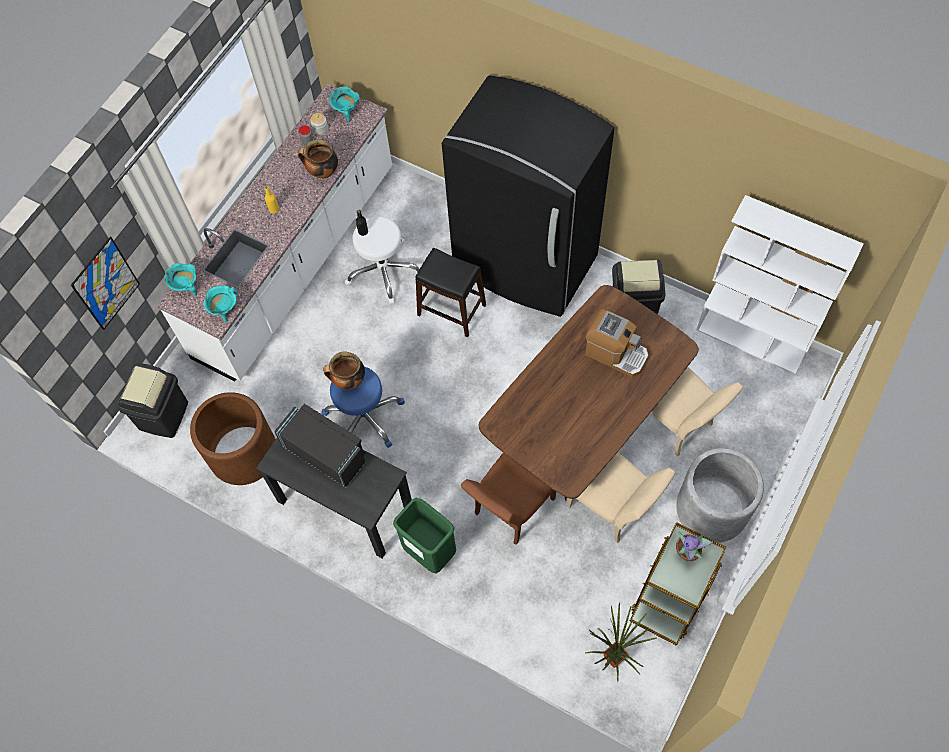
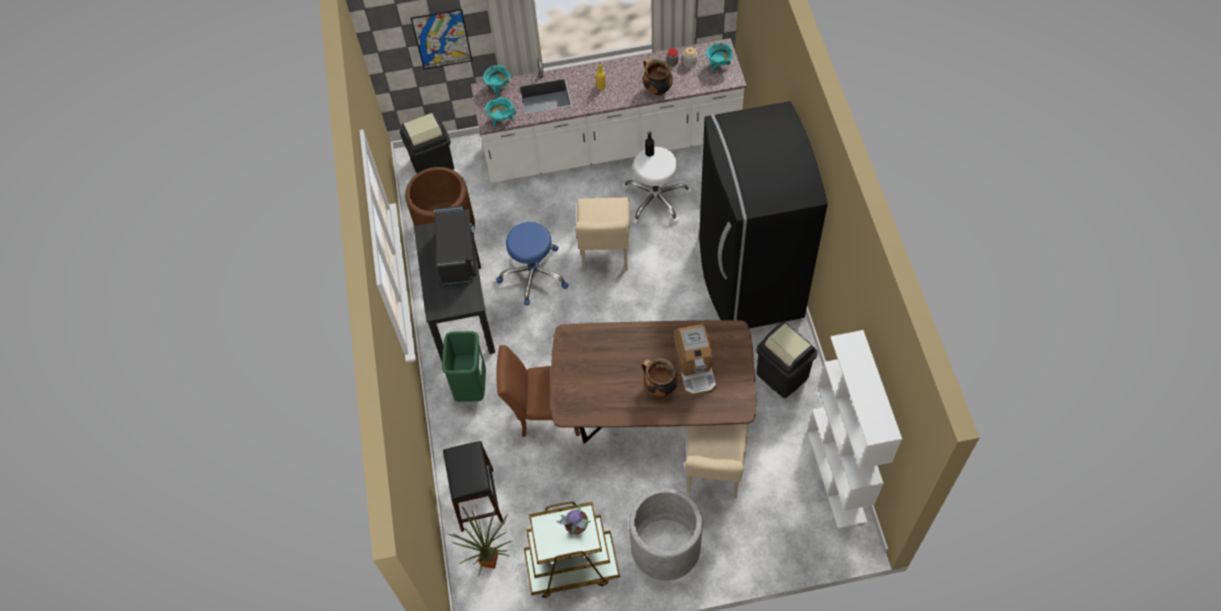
camera: 50 degrees right, 5 degrees down
(348, 381) = (529, 232): cooking pot -> cooking pot (659, 387)
(451, 310) = (665, 262): black stool -> black stool (477, 499)
(613, 509) = (605, 480): beige chair -> beige chair (605, 253)

